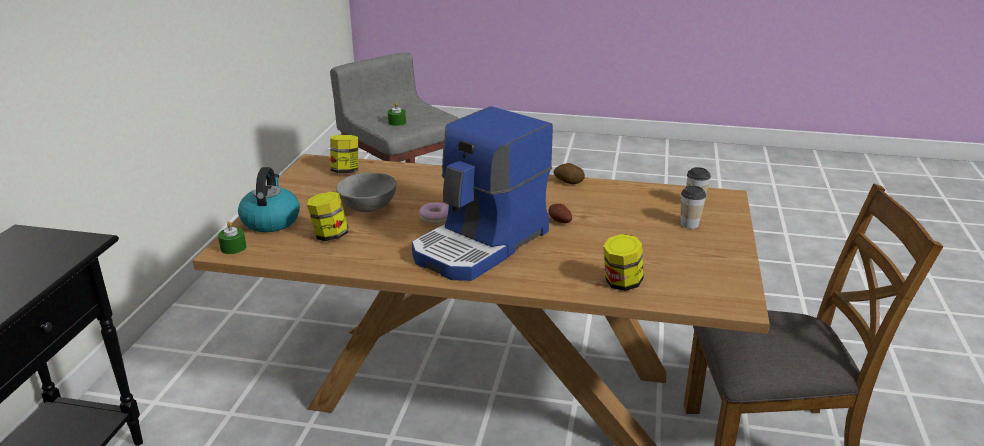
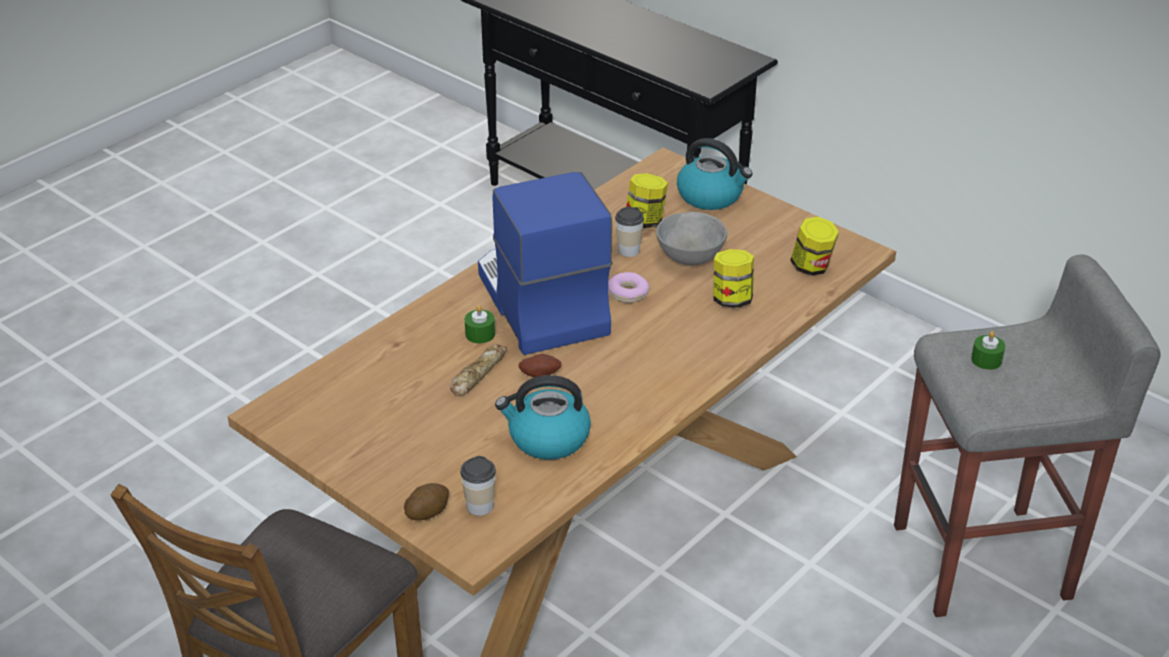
camera: 120 degrees right, 10 degrees up
(233, 248) = (667, 168): green candle -> green candle (480, 334)
(568, 182) = (637, 427): potato -> potato (427, 511)
(587, 242) = (477, 374): none -> bread
(614, 202) = (547, 438): none -> kettle
(621, 283) = (381, 359): jar -> jar (732, 299)
(689, 224) = (439, 471): cup -> cup (628, 250)

